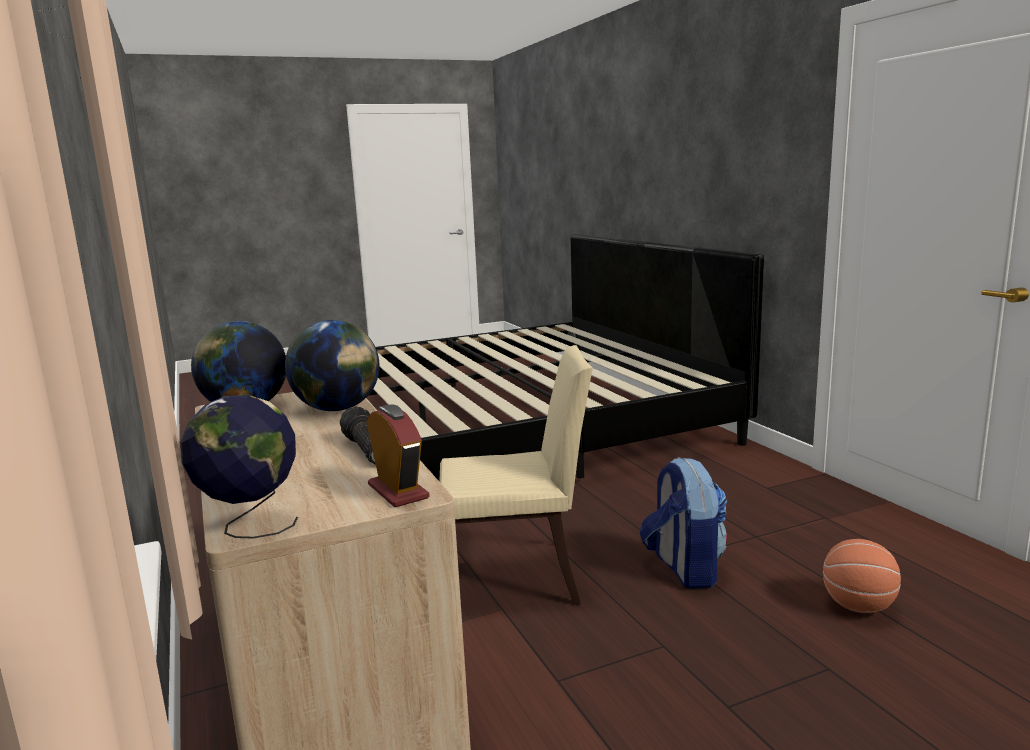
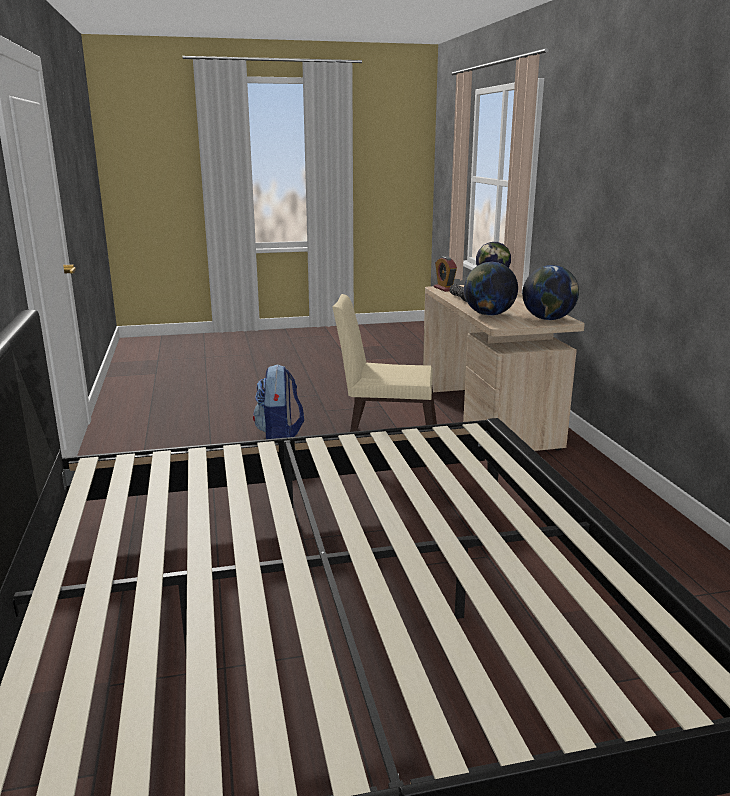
camera: 170 degrees left, 5 degrees up
(858, 606) = (214, 413): basketball -> none

